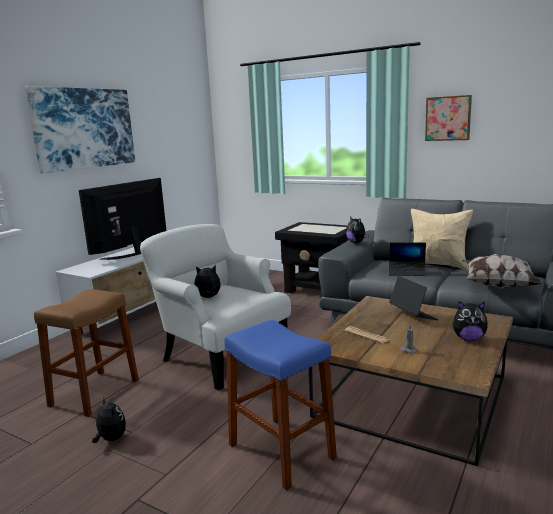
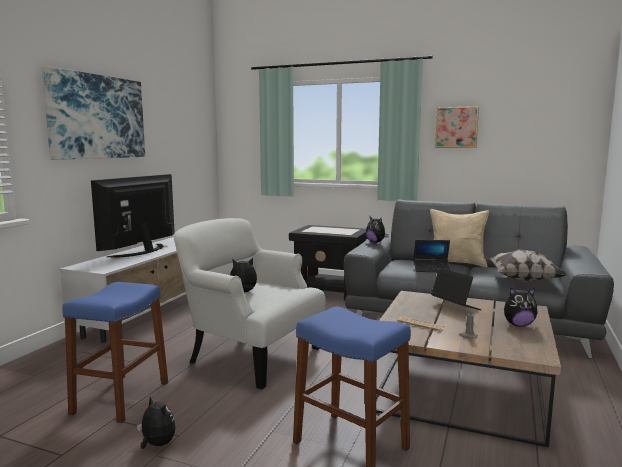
camera: 10 degrees left, 5 degrees down
(95, 392) = (121, 397): brown stool -> blue stool

